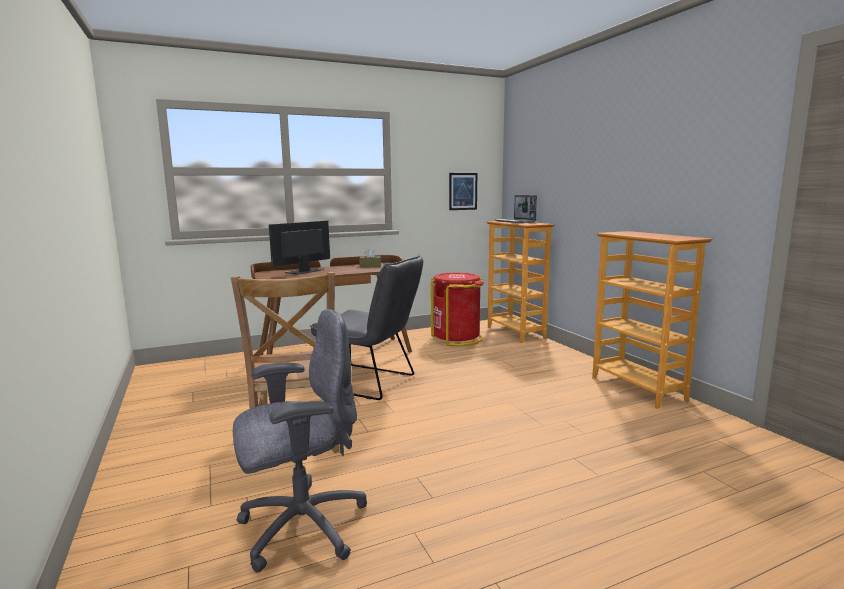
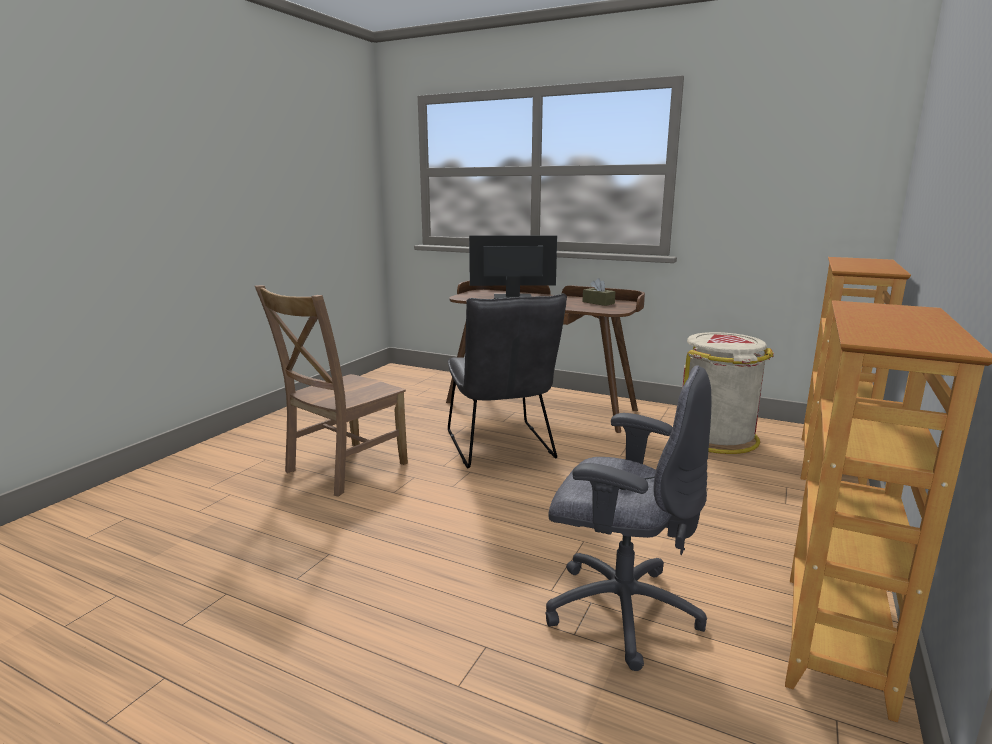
camera: 50 degrees right, 5 degrees up
(301, 527) = (201, 535): grey office chair -> grey office chair (619, 609)
(457, 338) = (716, 437): red trash can -> beige trash can
(463, 191) = (808, 201): picture -> none
(515, 222) = (870, 262): laptop -> none

